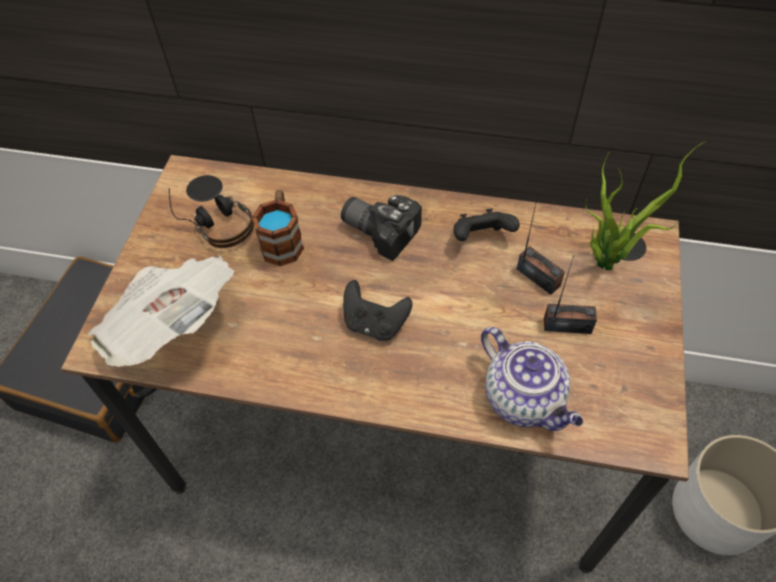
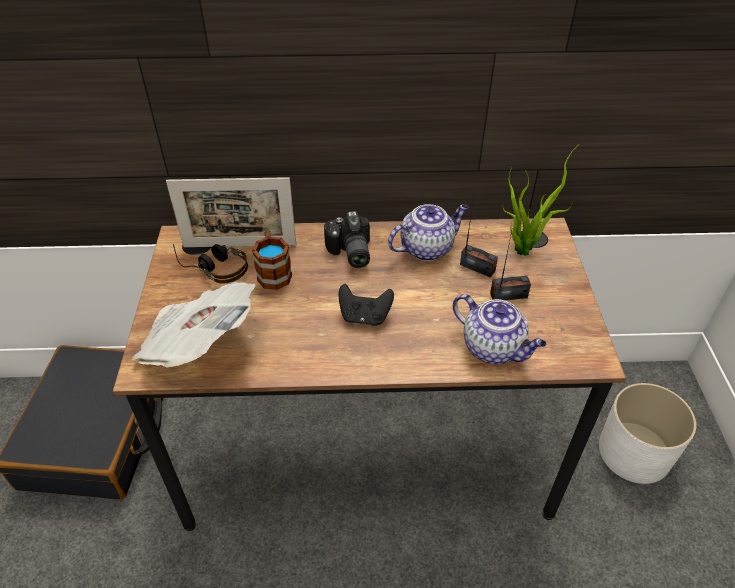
camera: 15 degrees left, 10 degrees down
(253, 197) = (240, 245): none -> picture frame
(381, 229) = (349, 253): camera -> camera turned 120 degrees counterclockwise
(481, 238) = (427, 248): black game controller -> teapot

